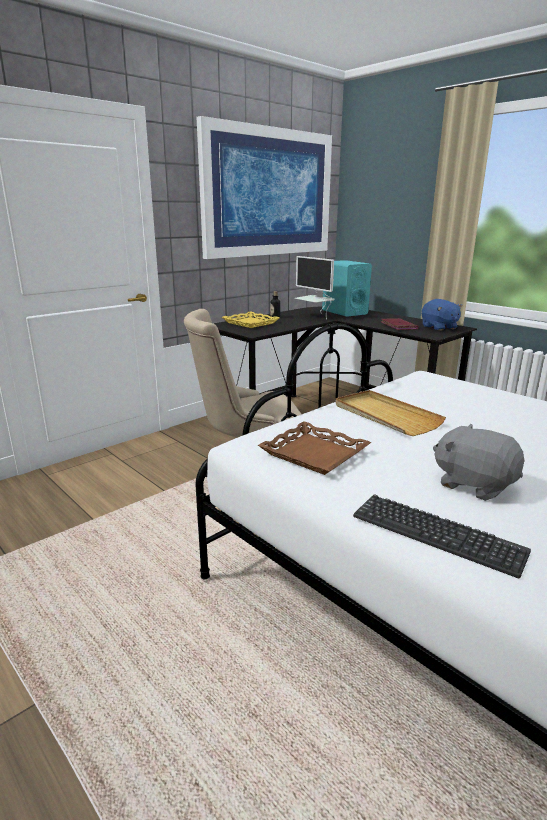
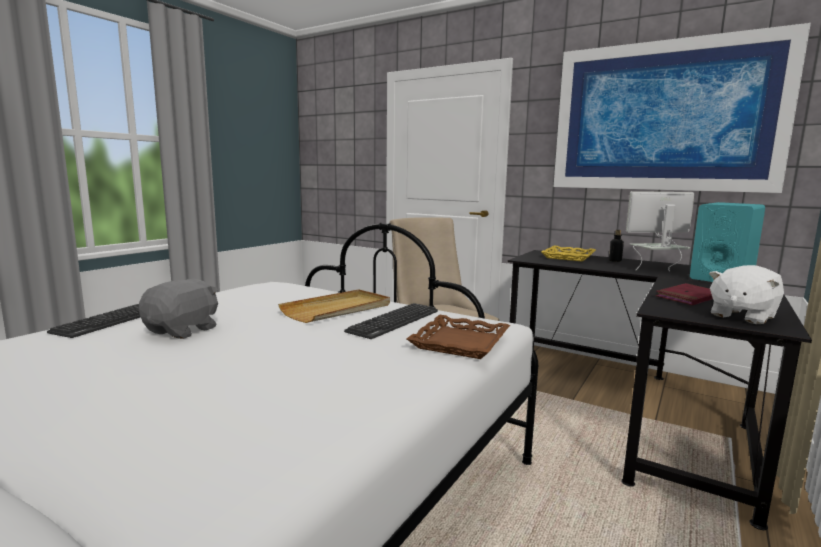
camera: 75 degrees right, 10 degrees down
(315, 316) = (656, 270): monitor -> monitor turned 45 degrees clockwise
(315, 453) = (253, 295): brown tray -> brown tray (460, 343)
(423, 400) = (394, 321): none -> keyboard
(439, 327) = (741, 316): blue plush toy -> white plush toy

